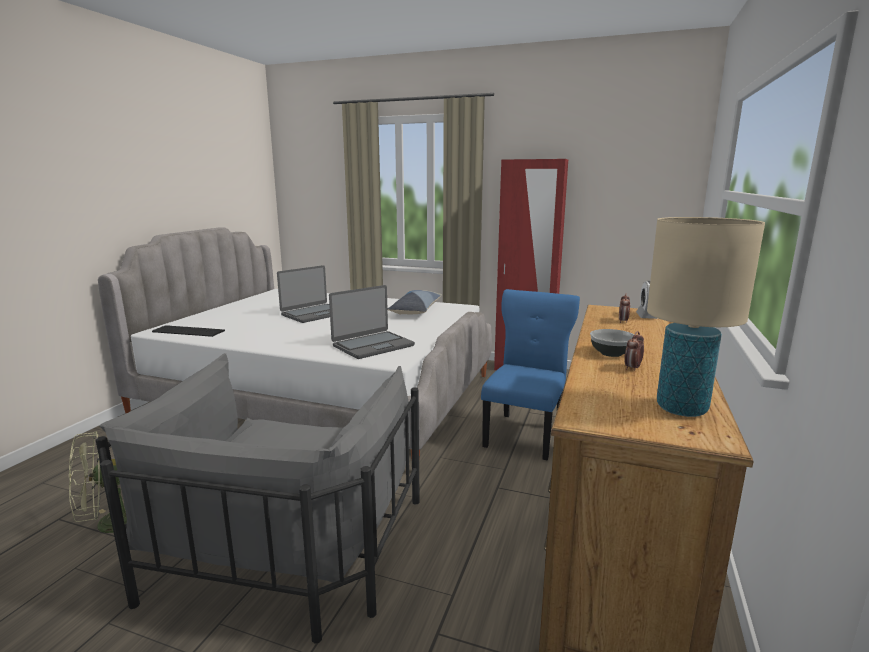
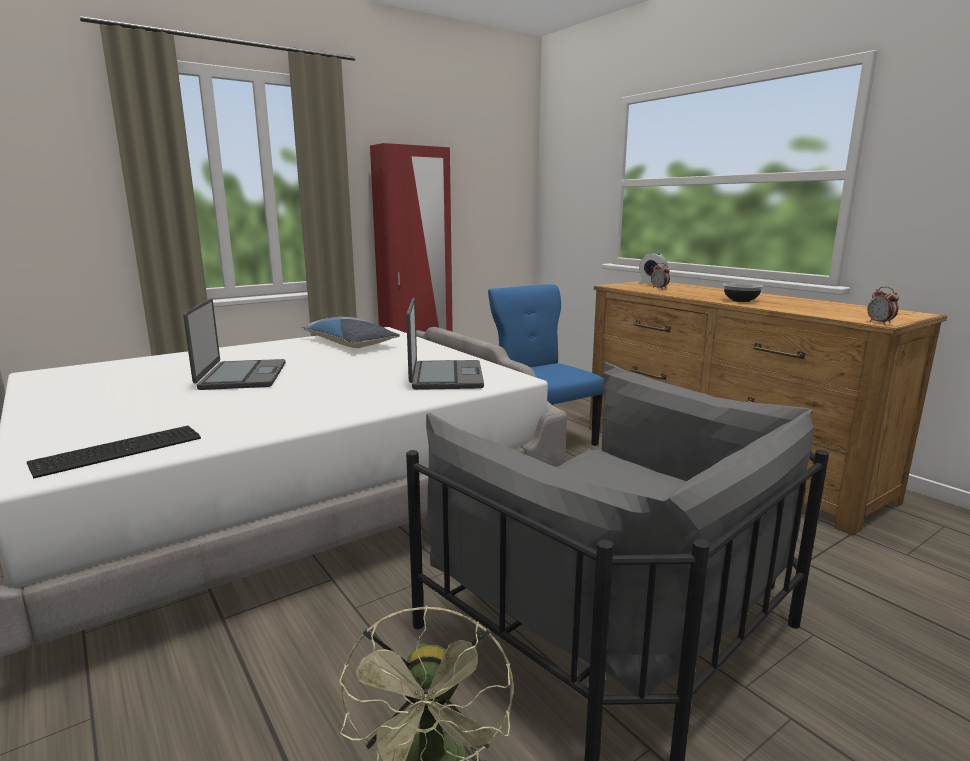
camera: 55 degrees left, 0 degrees up
(632, 368) = (780, 303): alarm clock -> alarm clock (880, 323)
(681, 408) = (866, 309): beige table lamp -> none

